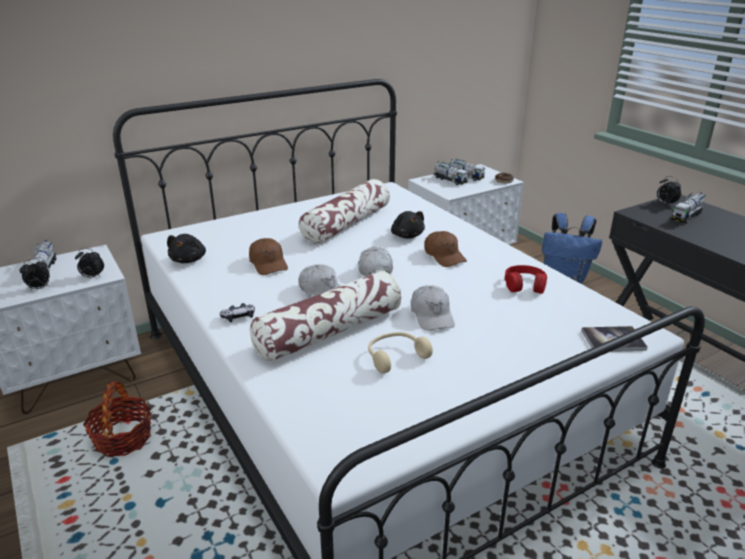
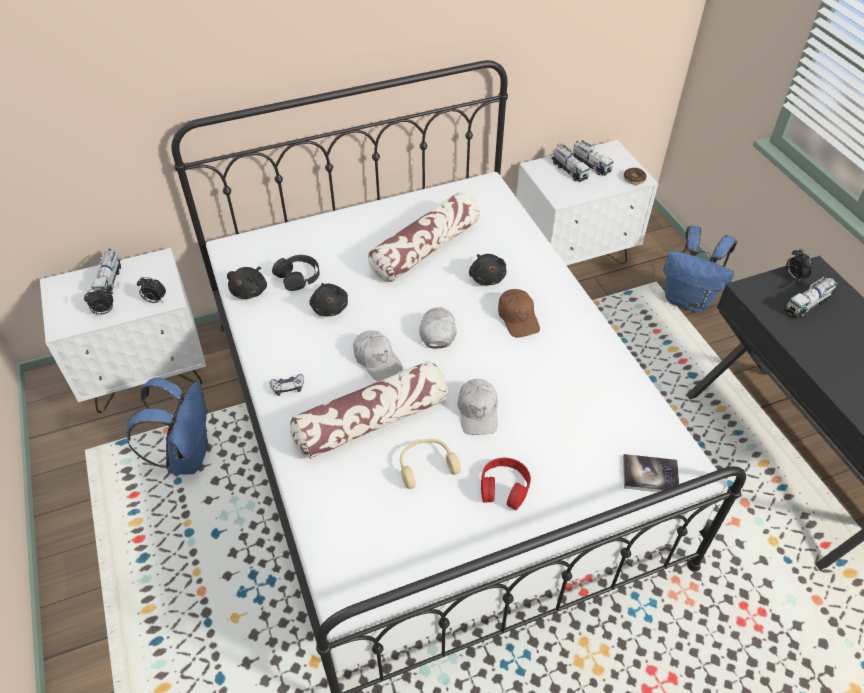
camera: 10 degrees right, 20 degrees up
(123, 438) = (187, 455): basket -> blue backpack
(234, 248) = (298, 276): none -> black headphones
(268, 263) = (330, 307): brown cap -> black plush toy
(525, 285) = (589, 378): red headphones -> red headphones (504, 487)

